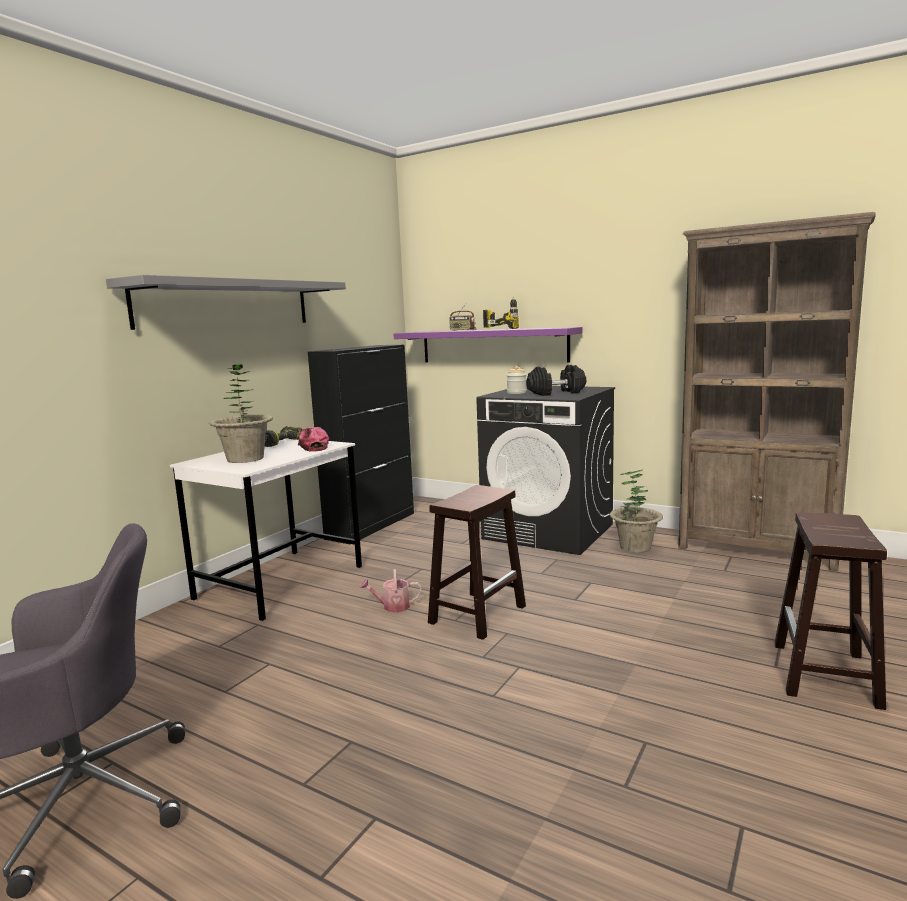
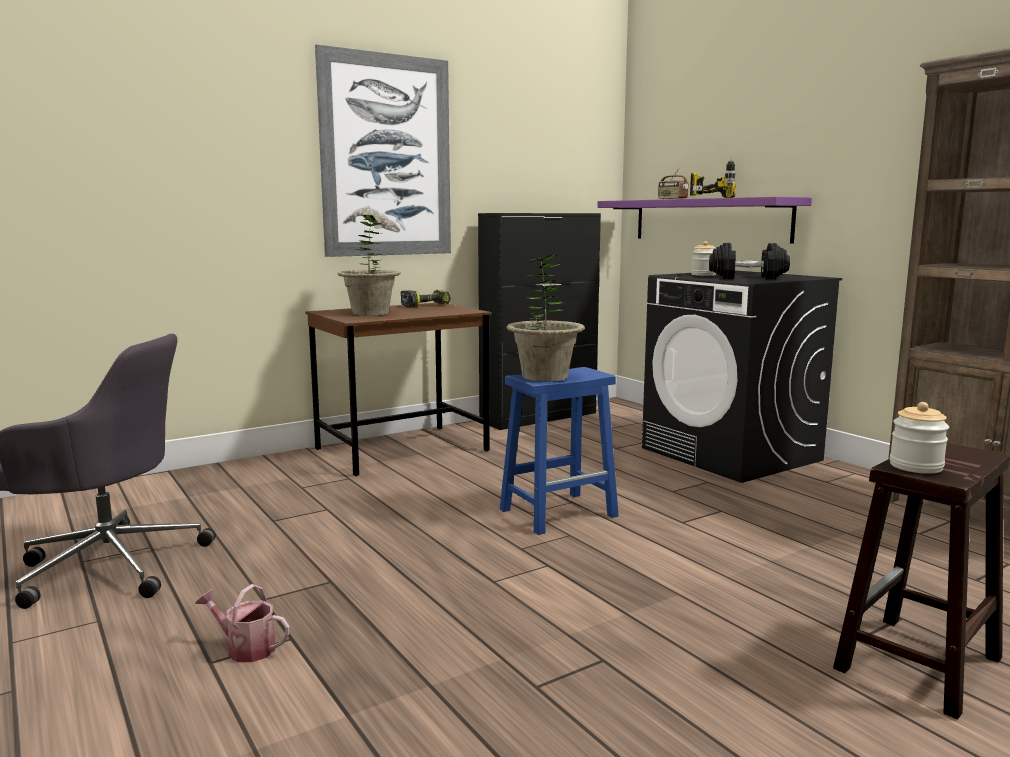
camera: 25 degrees right, 0 degrees up
(227, 304) = (387, 156): grey shelf -> picture
(280, 582) = (402, 450): white desk -> brown desk
(312, 446) = (446, 311): cap -> none
(392, 607) = (481, 489): watering can -> watering can (245, 648)
(478, 613) = (559, 512): brown stool -> blue stool
(635, 547) = (824, 487): potted plant -> potted plant (545, 377)
(833, 537) = (916, 466): none -> jar

